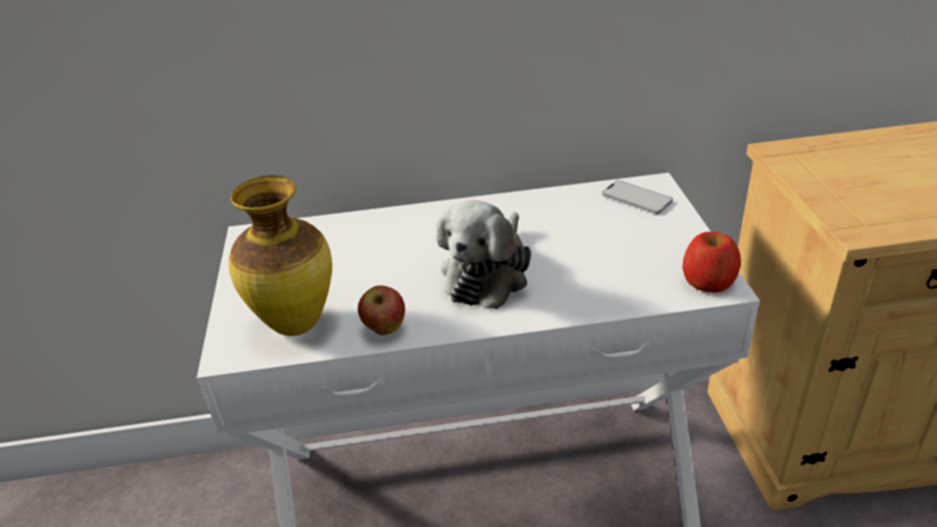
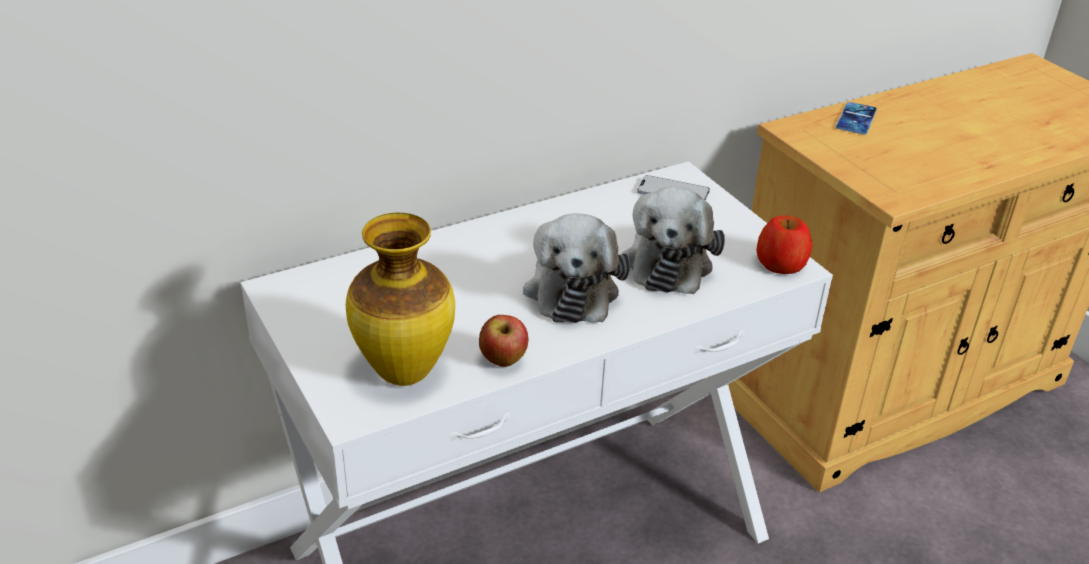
camera: 25 degrees left, 0 degrees up
(593, 261) = (667, 261): none -> plush toy
(856, 148) = (856, 119): none -> phone

